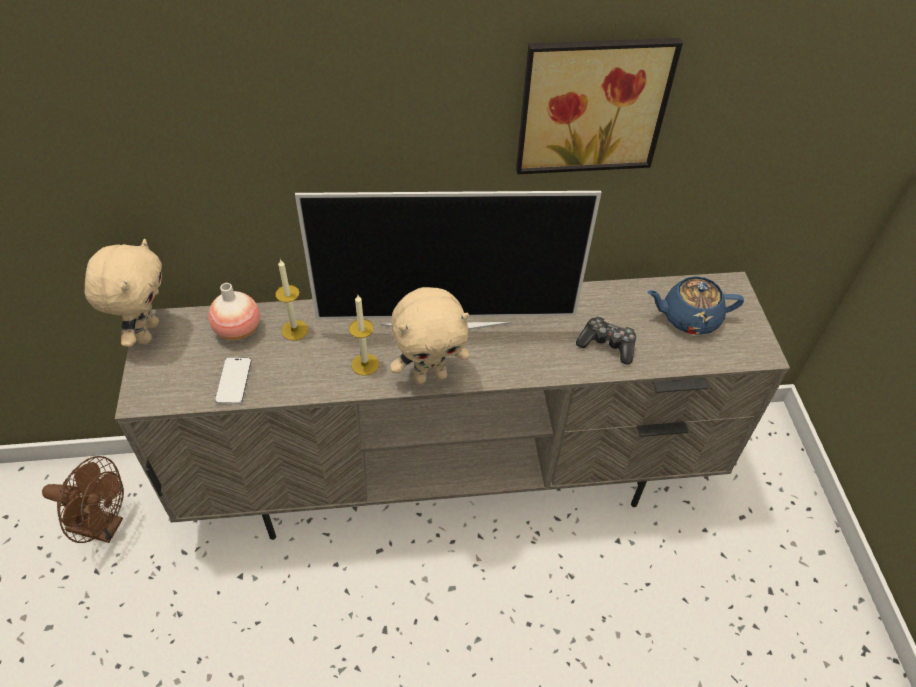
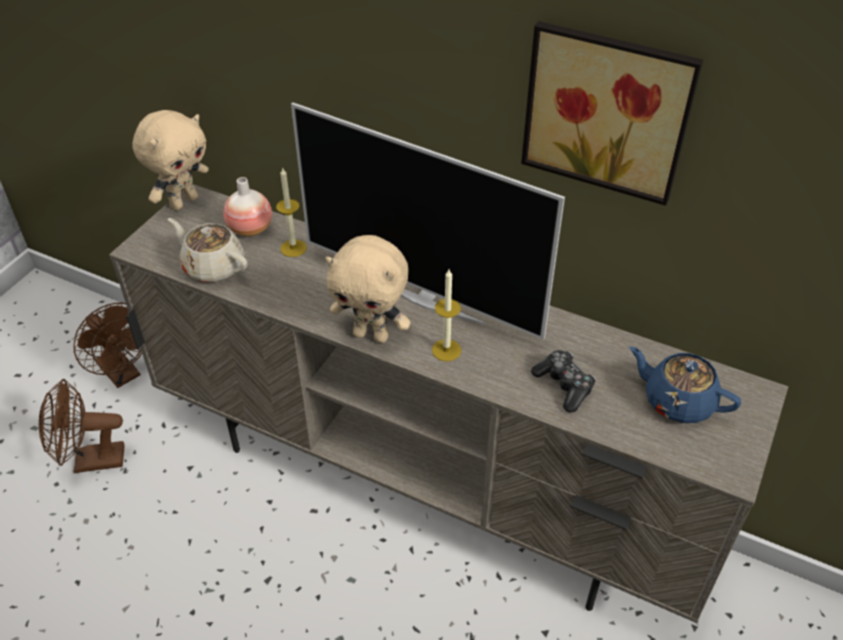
camera: 35 degrees right, 5 degrees down
(137, 625) = (91, 461): none -> brown fan
(234, 382) = (213, 266): phone -> beige teapot
(365, 364) = (325, 300): candle -> candle (446, 350)

